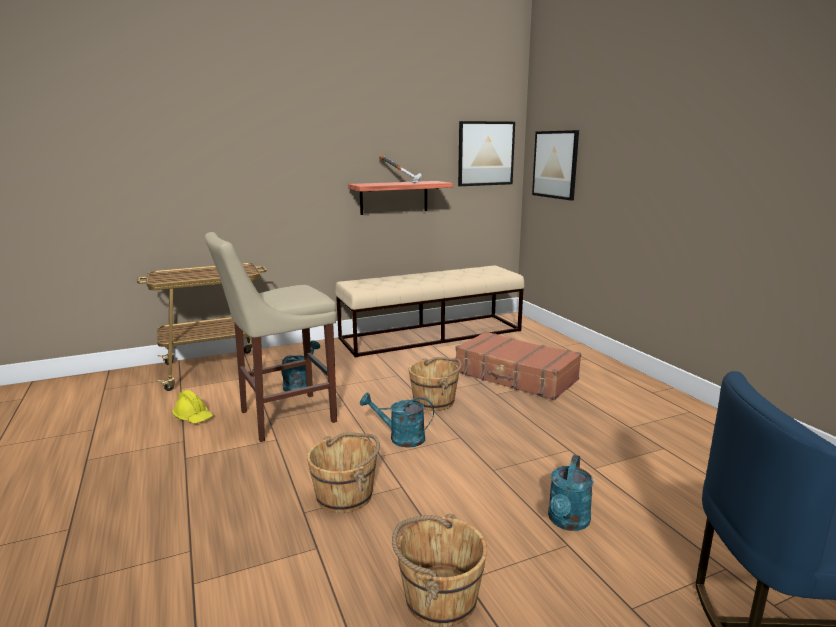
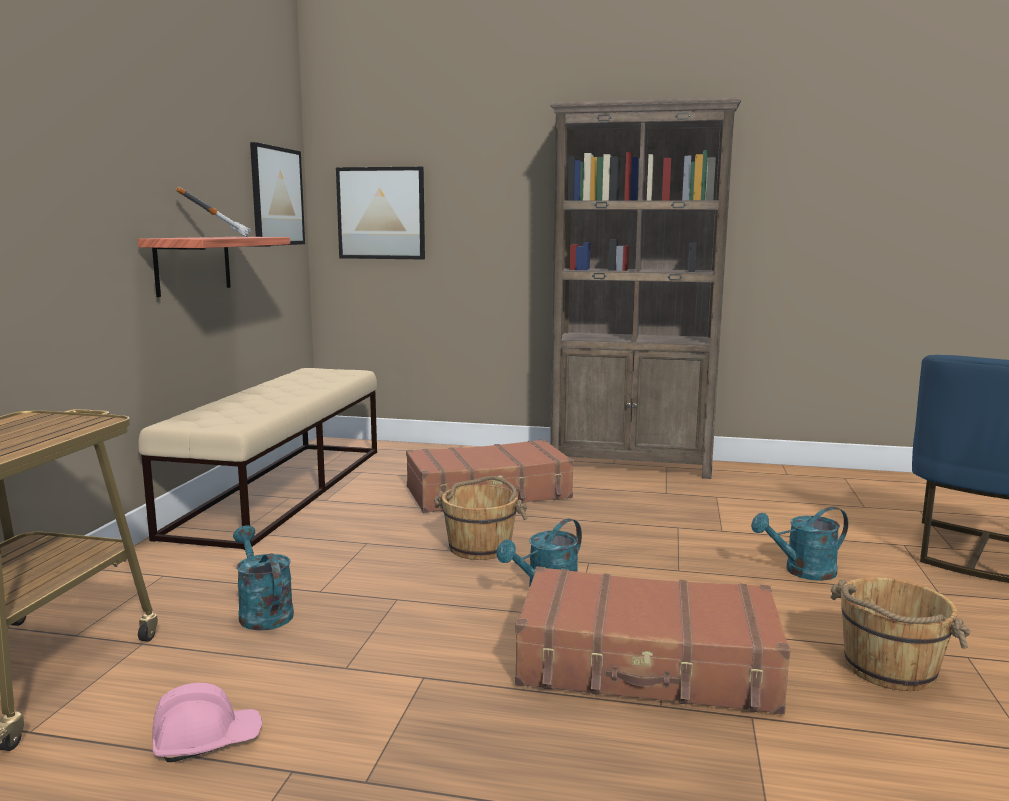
camera: 55 degrees left, 5 degrees down
(193, 417) = (207, 741): yellow hard hat -> pink hard hat
(282, 417) = (357, 655): beige stool -> none
(345, 495) = (647, 665): brown bucket -> brown suitcase
(567, 522) = (802, 572): turquoise watering can -> turquoise watering can turned 105 degrees clockwise
(663, 399) = (631, 464): none -> brown bookcase

